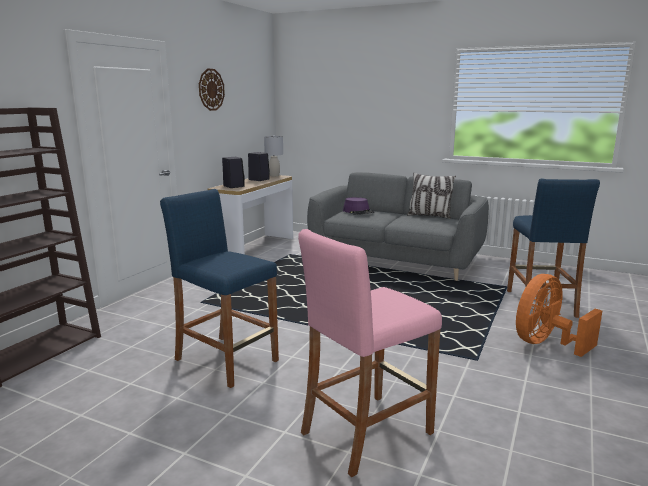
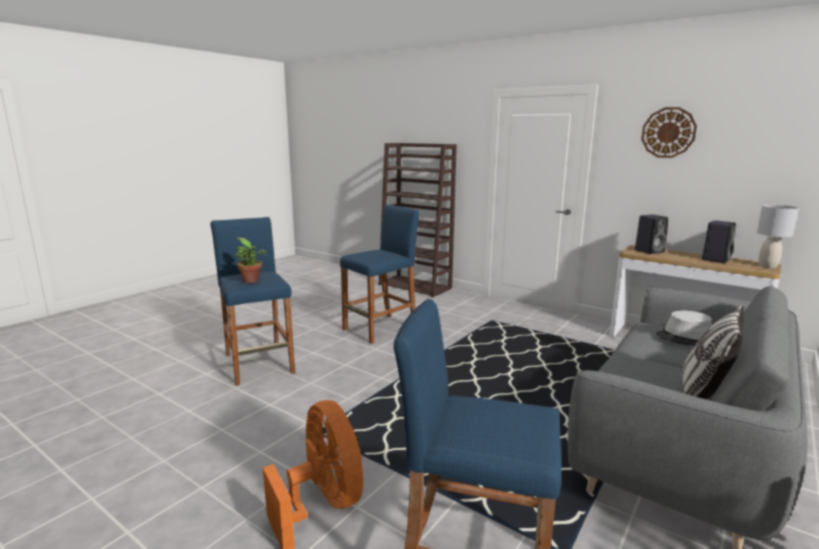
camera: 100 degrees right, 0 degrees up
(358, 211) = (684, 336): purple hat -> grey hat
(366, 432) = (259, 364): pink stool -> blue stool
(397, 298) = (252, 281): none -> potted plant

